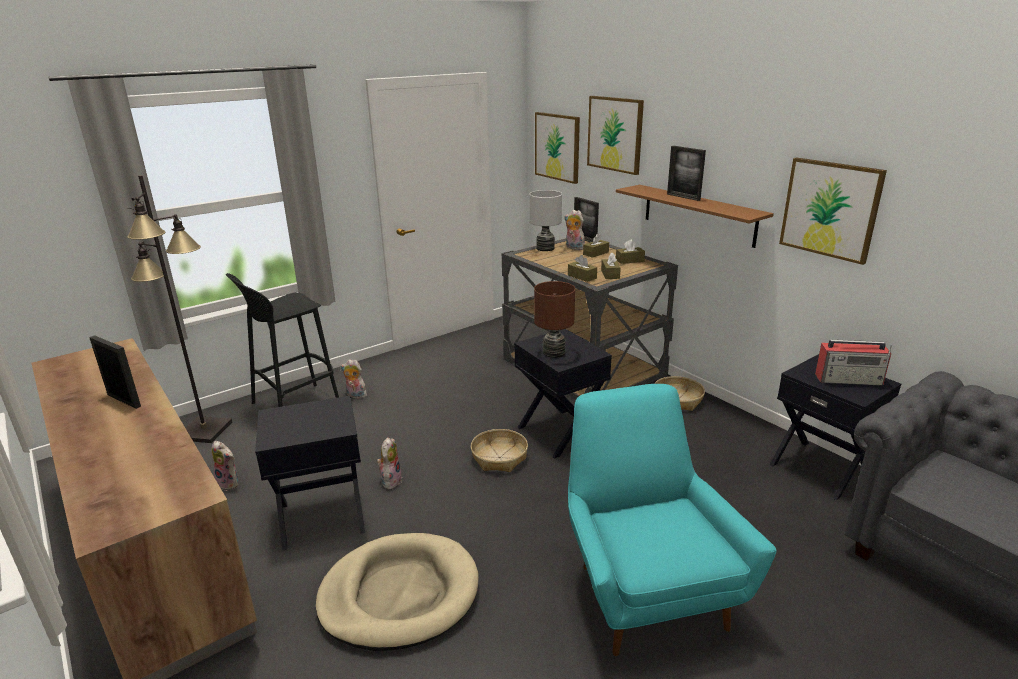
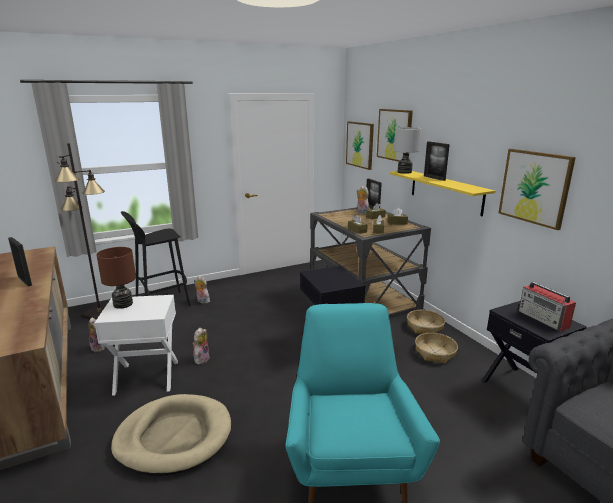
camera: 10 degrees right, 5 degrees down
(322, 518) = (146, 377): black side table -> white side table
(499, 457) = (281, 352): basket -> basket (435, 353)
(545, 248) = (341, 212): grey table lamp -> grey table lamp (404, 172)
(554, 352) = (324, 280): brown table lamp -> brown table lamp (123, 304)
(698, 215) = (445, 191): brown shelf -> yellow shelf
(849, 379) = (543, 319): radio -> radio turned 45 degrees clockwise

